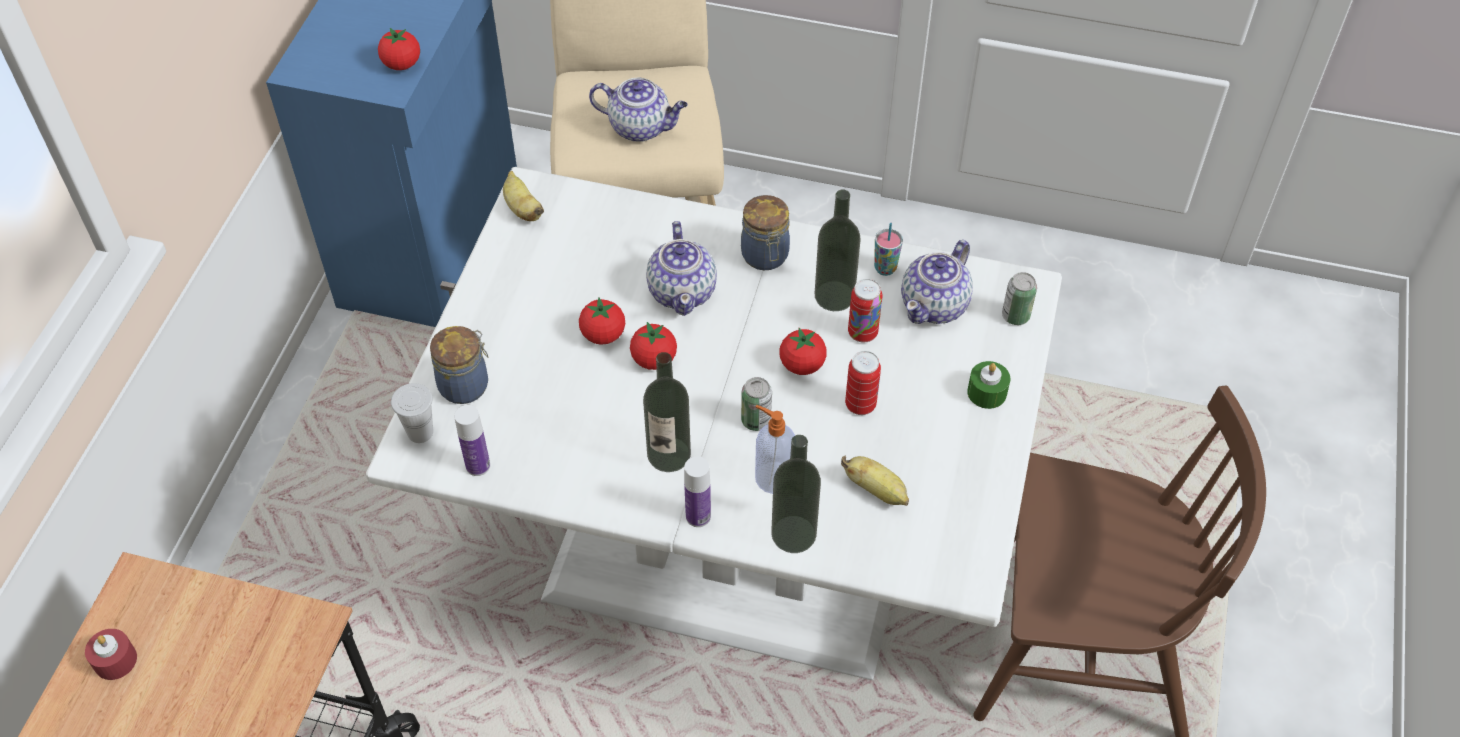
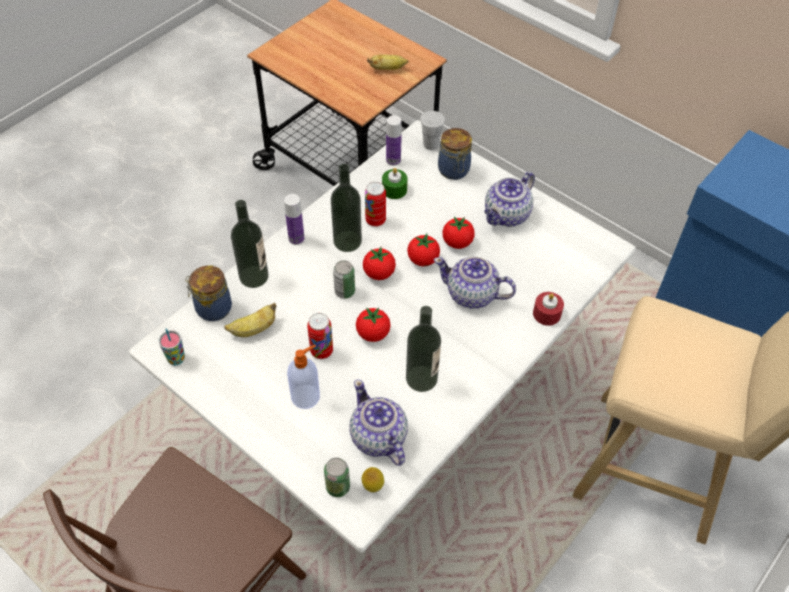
camera: 115 degrees right, 0 degrees up
(115, 660) = (386, 47): red candle -> red candle (546, 314)
(402, 64) = (746, 196): tomato -> tomato (379, 273)
(522, 209) = (590, 238): banana -> banana (387, 69)
(641, 127) = (670, 355): teapot -> teapot (506, 216)
(765, 257) = (479, 353): jar -> jar (212, 308)
(773, 477) = (298, 283): soap dispenser -> soap dispenser (306, 396)
(862, 333) = (379, 380): can -> can (375, 220)
(885, 268) = (430, 422): cup -> cup (176, 359)
(987, 392) = (284, 430): green candle -> green candle (394, 190)
(993, 287) = (373, 486): none -> lemon

